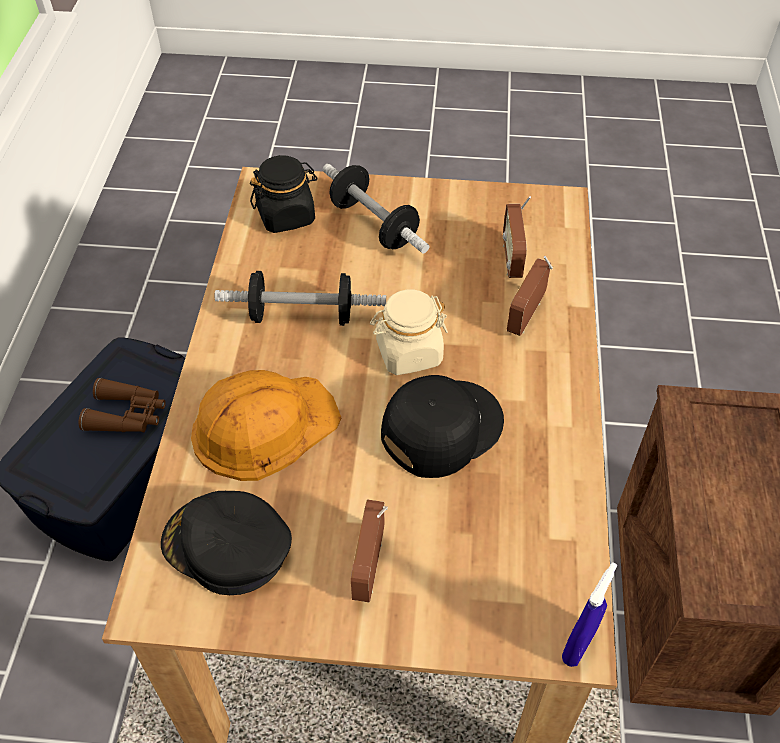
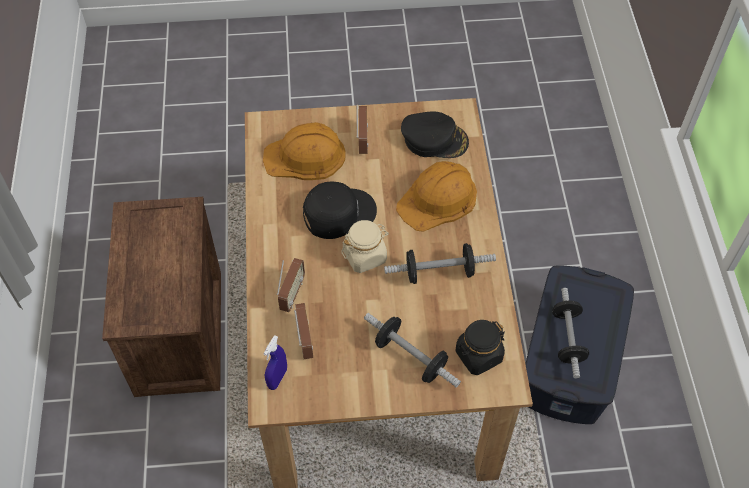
camera: 170 degrees right, 5 degrees up
(128, 415) = (567, 339): brown binoculars -> dumbbell
(440, 427) = (338, 212): black cap -> black cap turned 150 degrees counterclockwise
(488, 547) = (305, 156): none -> orange hard hat
(578, 645) = (261, 123): blue spray bottle -> blue spray bottle (277, 378)

